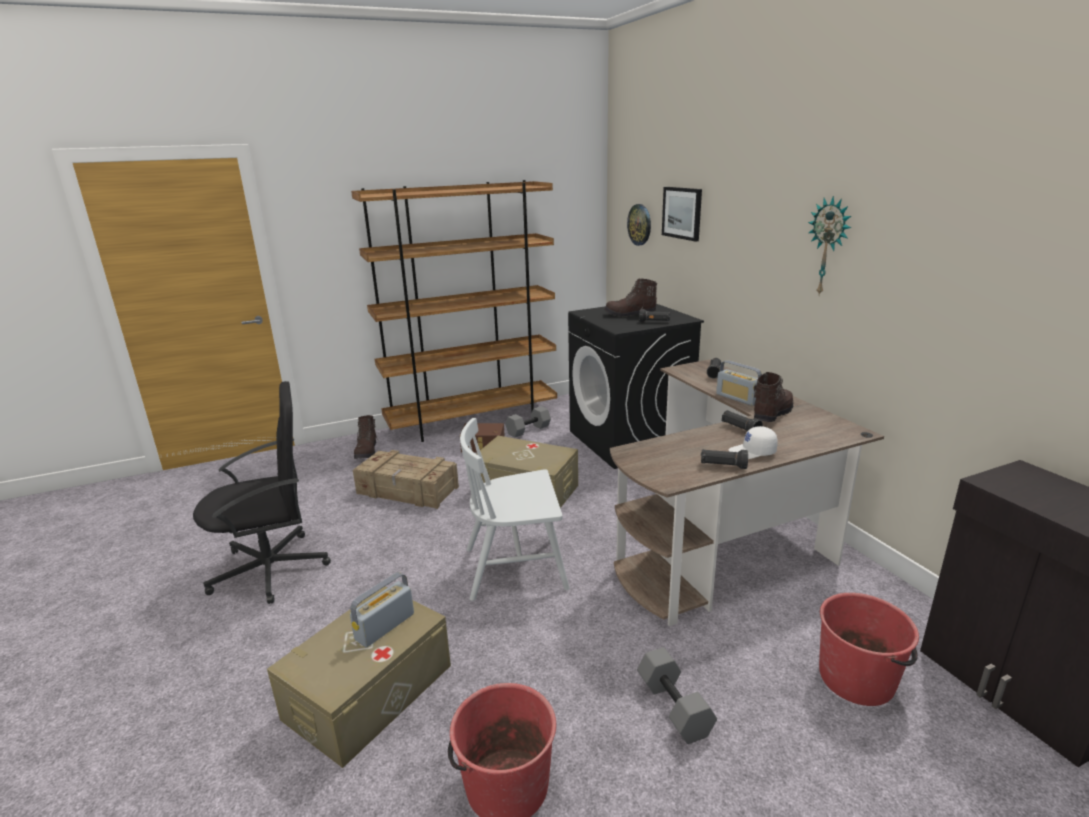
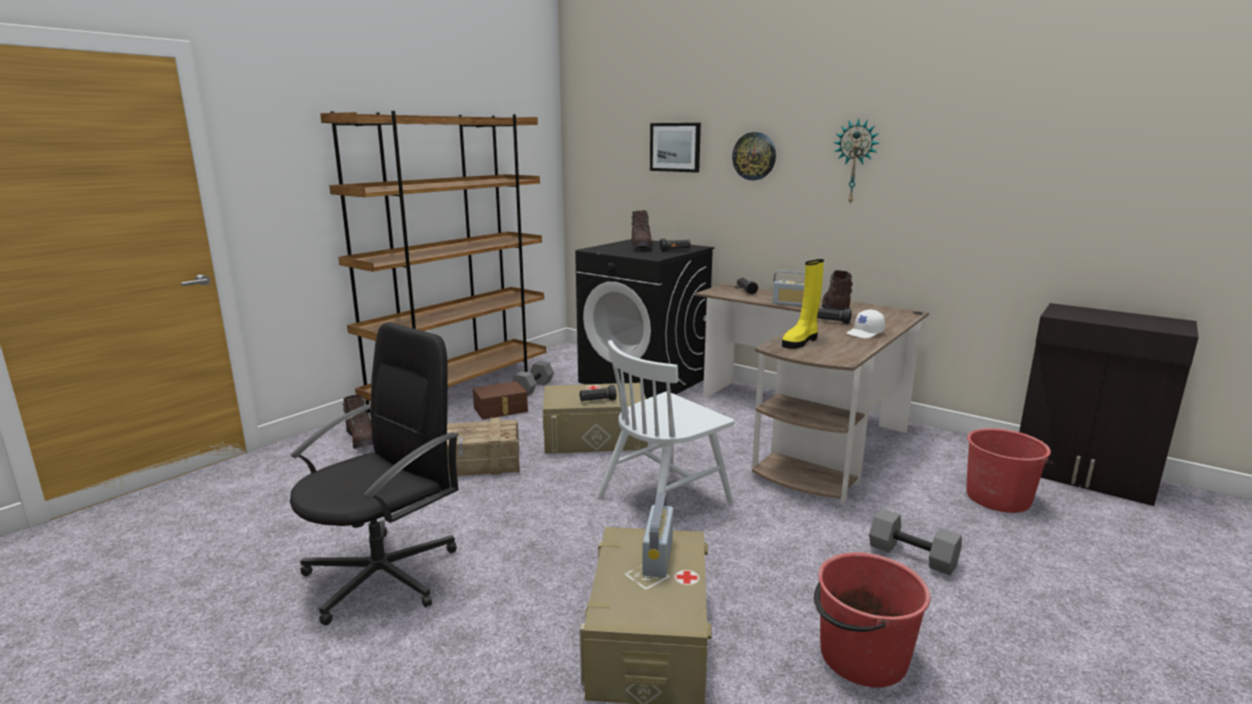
camera: 30 degrees left, 5 degrees down
(630, 314) = (641, 248): brown boot -> brown boot turned 60 degrees counterclockwise
(640, 224) = (615, 163): wall clock -> wall clock (754, 156)
(665, 449) = (800, 342): none -> yellow boot
(723, 466) = (860, 344): black flashlight -> black flashlight (597, 401)

